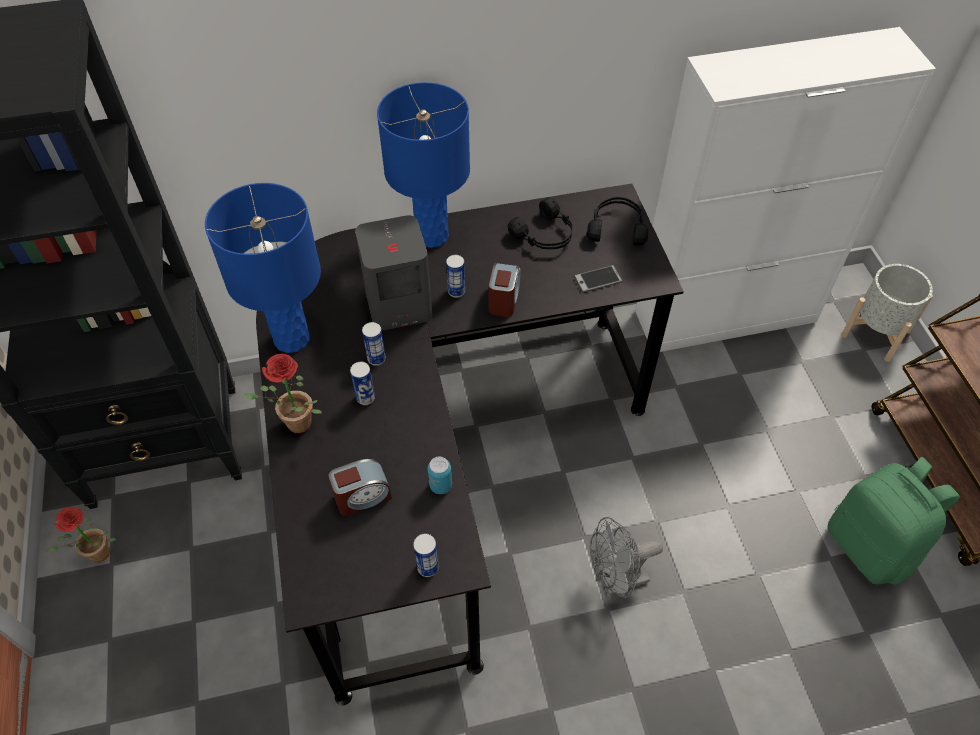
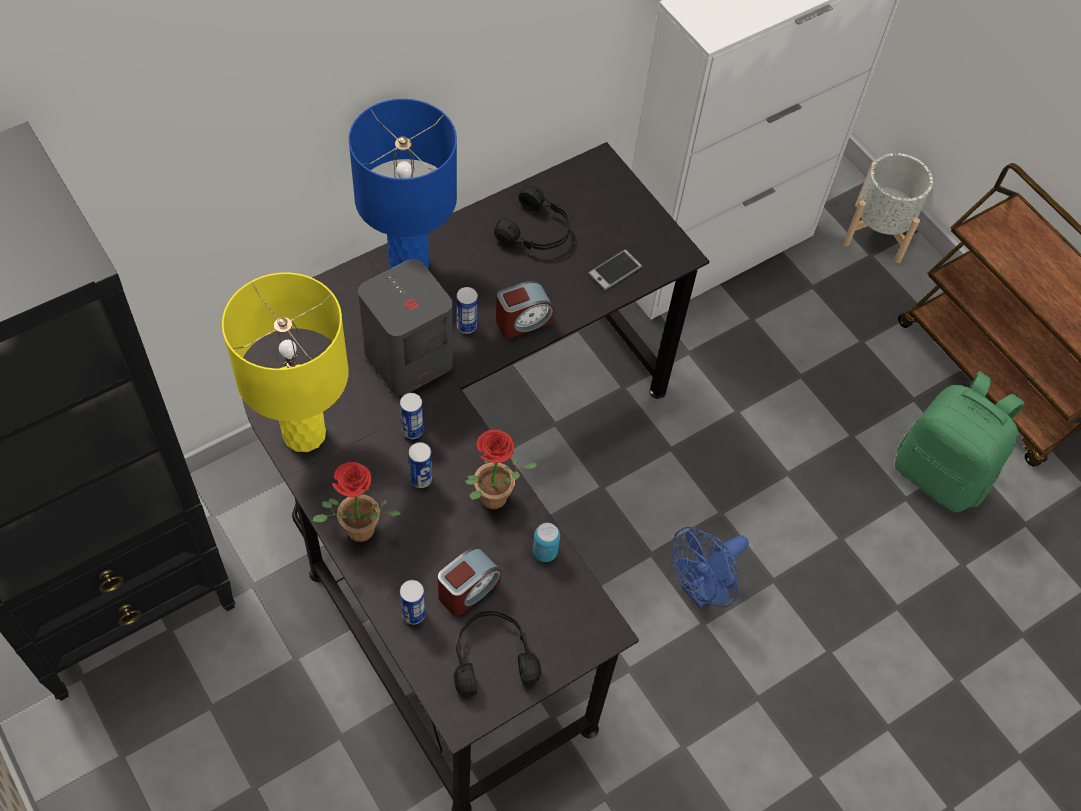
camera: 25 degrees left, 5 degrees up
(96, 557) = (98, 754): potted plant -> potted plant (492, 503)
(292, 339) = (305, 434): blue table lamp -> yellow table lamp
(428, 567) = (569, 642): can -> can (413, 614)
(504, 299) = (523, 321): alarm clock -> alarm clock turned 75 degrees clockwise
(616, 580) = (702, 590): grey fan -> blue fan
(617, 228) = (611, 202): black headphones -> black headphones (492, 656)

